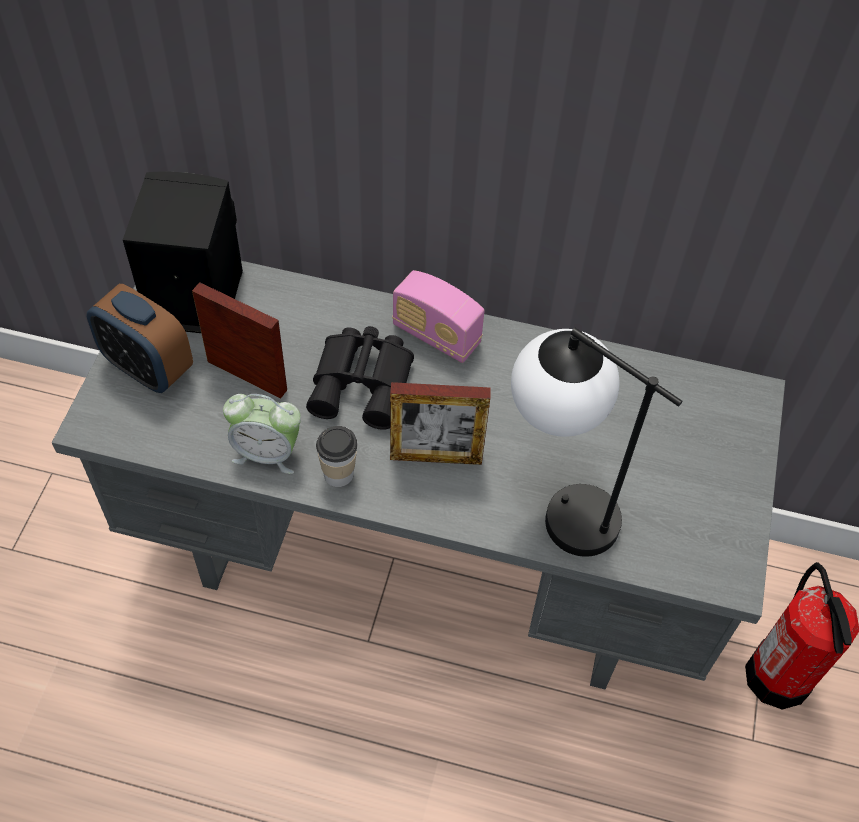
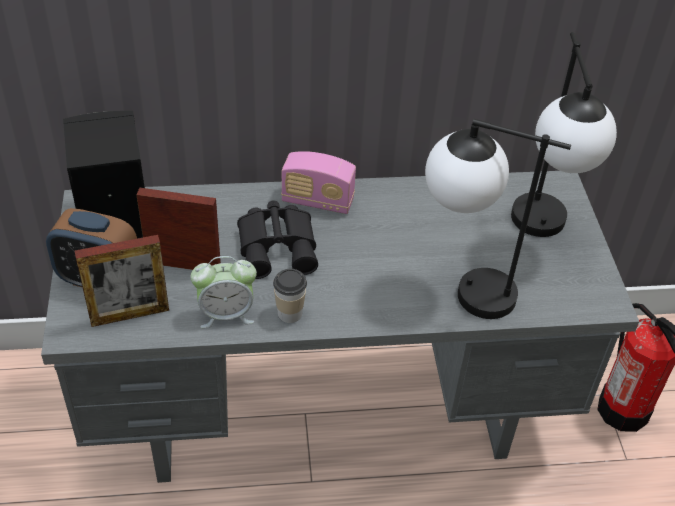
camera: 20 degrees left, 10 degrees down
(436, 457) = (358, 282): picture frame -> picture frame (129, 314)
(694, 458) = (542, 234): none -> table lamp

